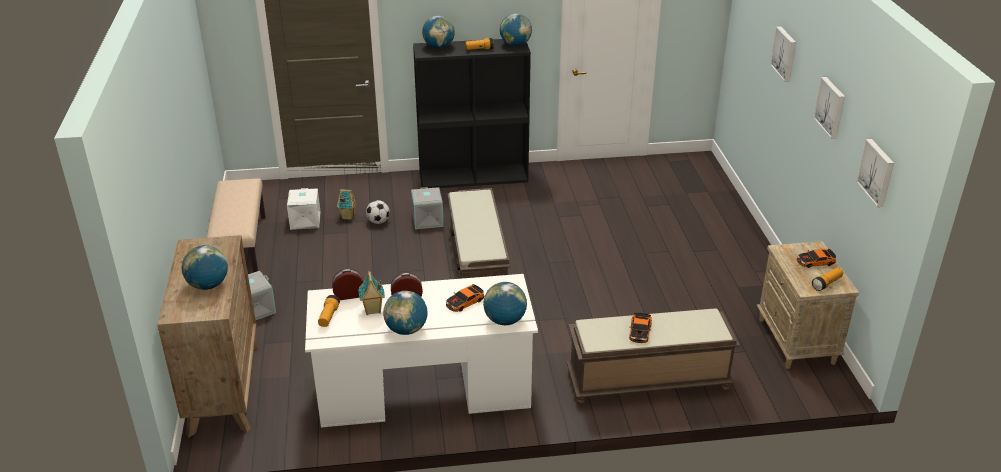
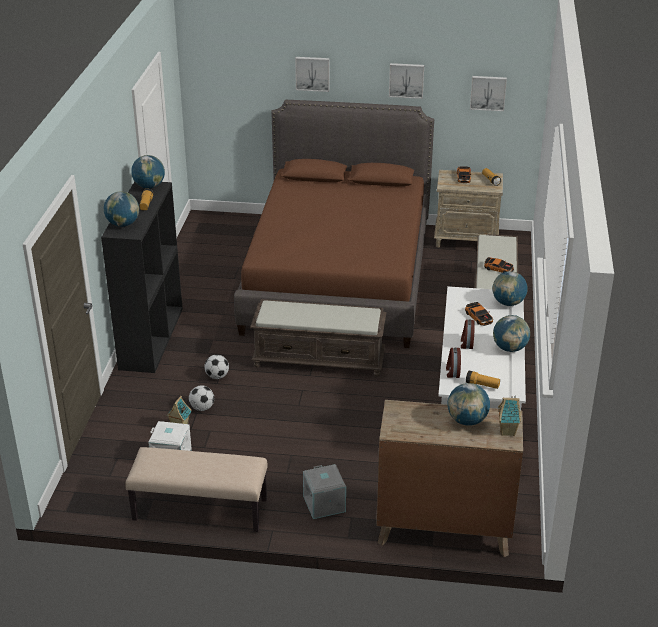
camera: 75 degrees left, 0 degrees up
(372, 310) = (479, 362): toy house -> toy house (508, 431)
(428, 220) = (217, 376): grey storage box -> football
(640, 259) = (338, 277): none -> brown bed

